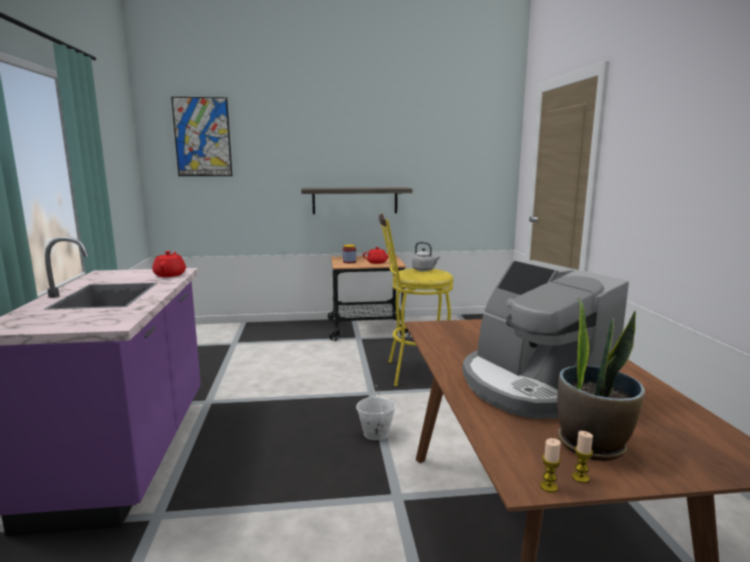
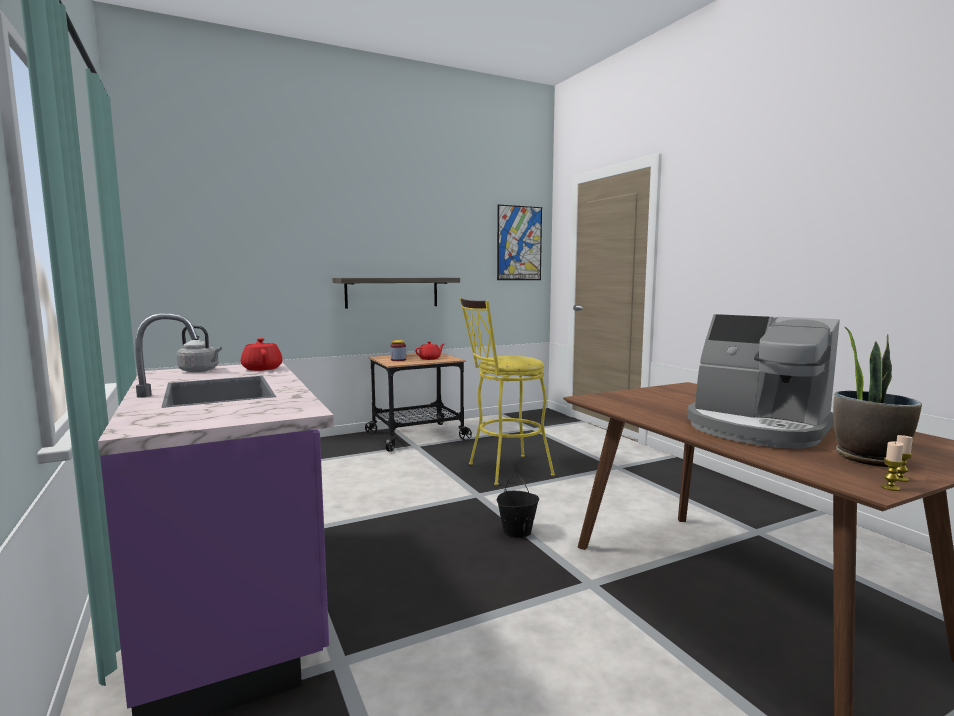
camera: 20 degrees left, 5 degrees down
(202, 137) = (208, 215): picture -> picture (519, 243)
(375, 433) = (517, 531): white bucket -> black bucket
(424, 270) = (511, 357): grey kettle -> grey kettle (200, 371)

